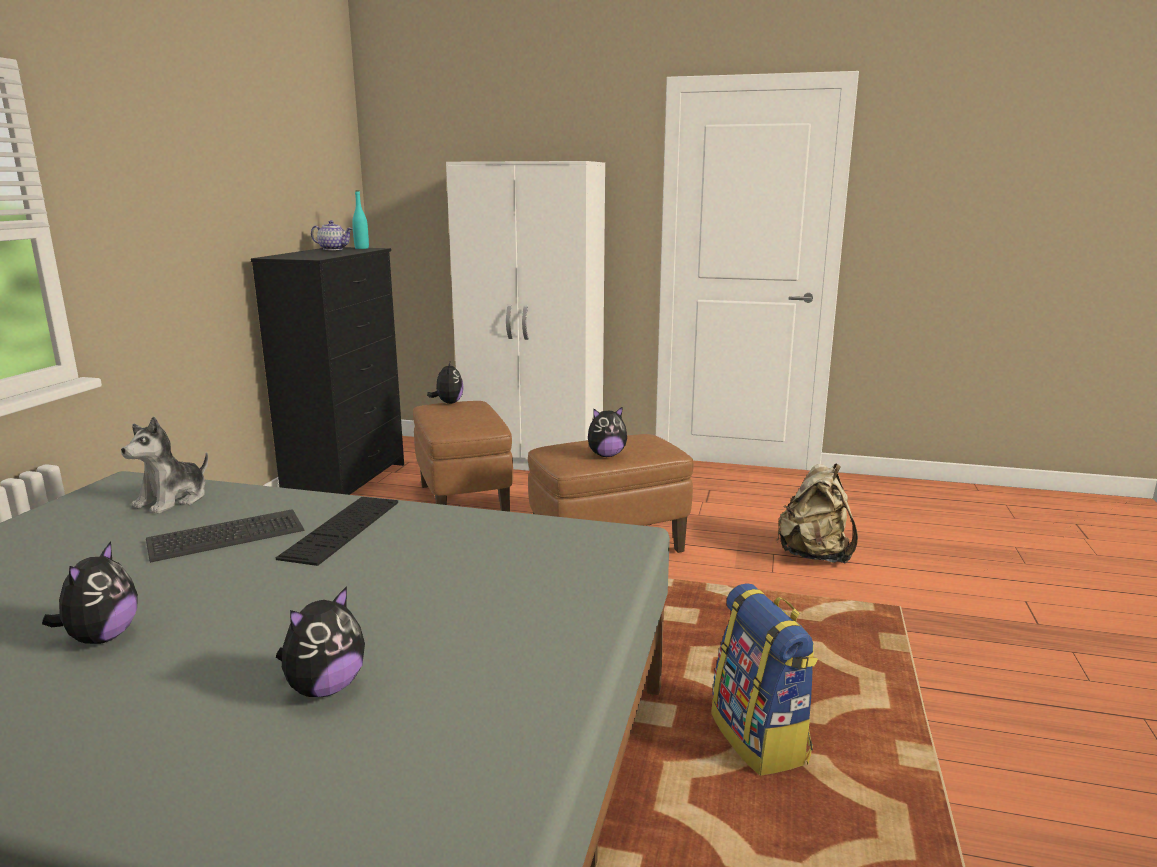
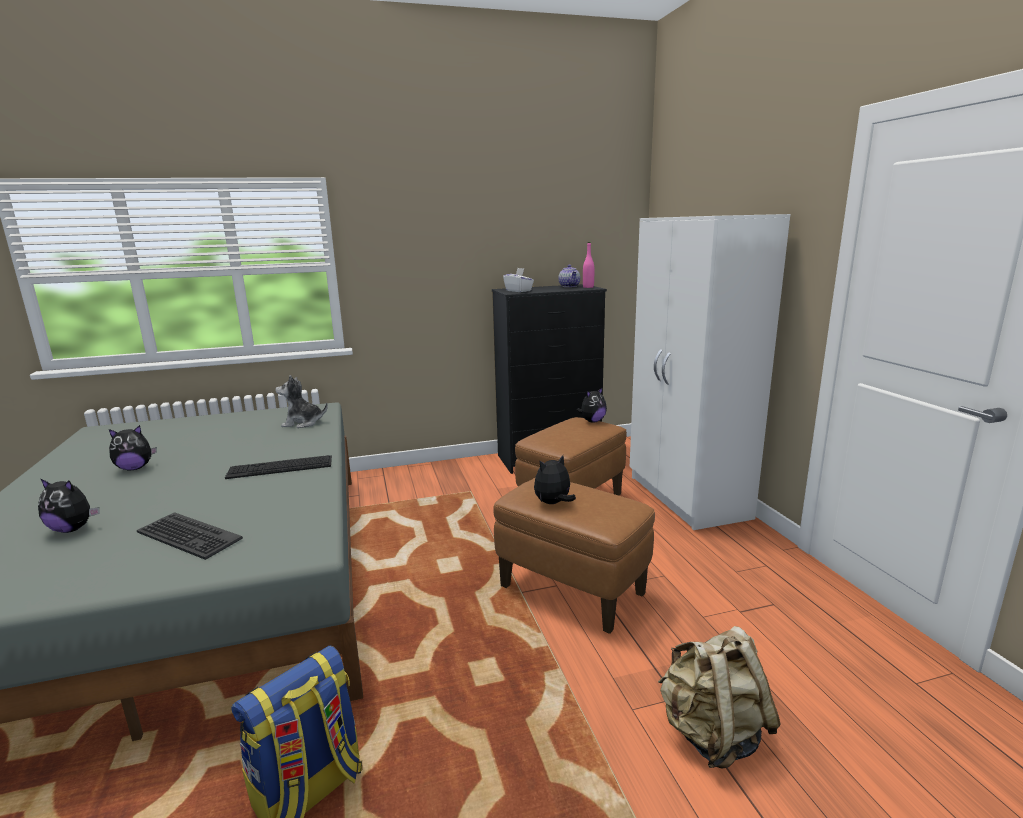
camera: 60 degrees right, 0 degrees up
(226, 537) = (258, 449): keyboard -> keyboard (188, 536)
(308, 256) = (518, 291): none -> white tissue box
(361, 248) = (588, 287): turquoise bottle -> pink bottle
(606, 455) = (553, 503): plush toy -> plush toy turned 105 degrees clockwise

